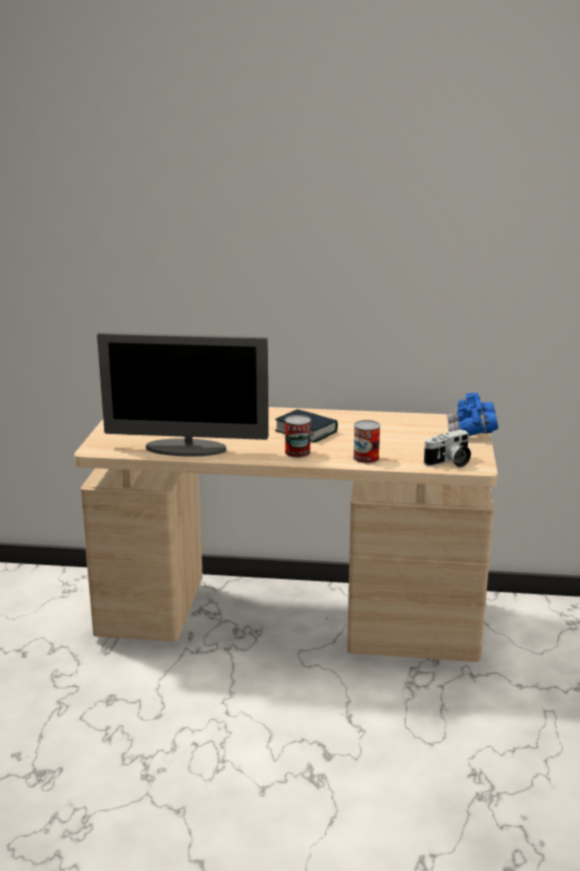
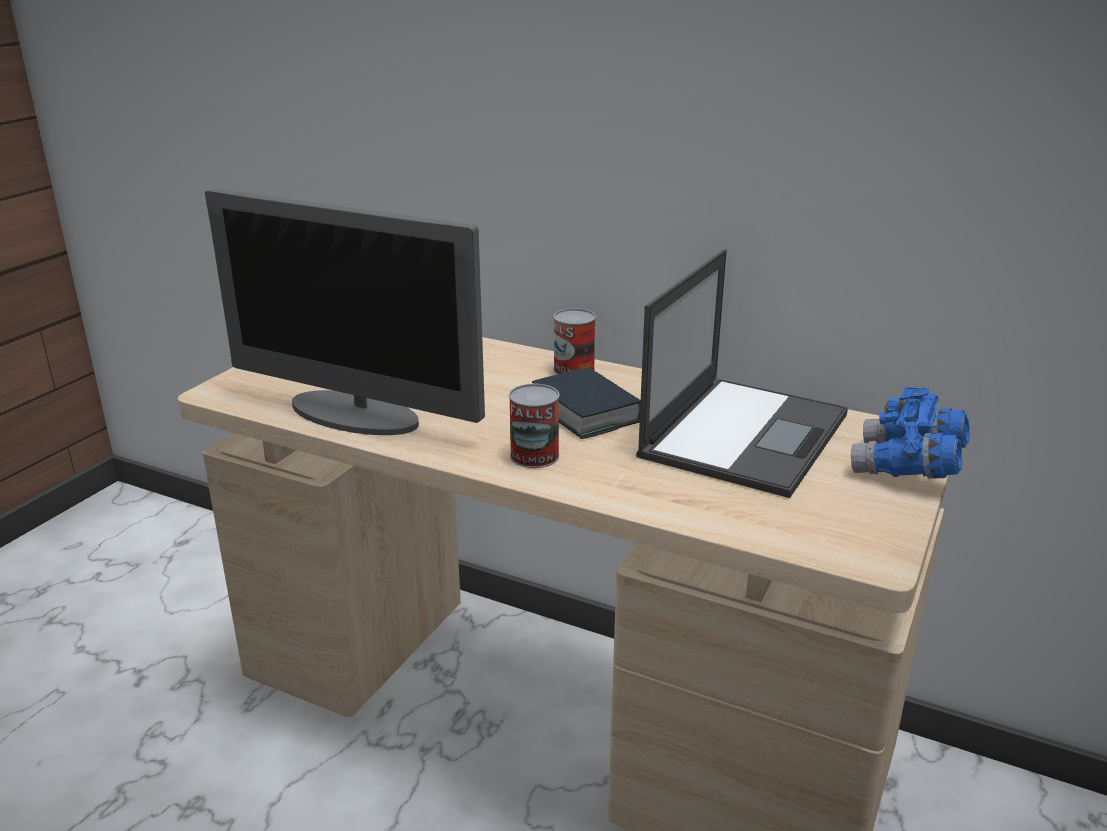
camera: 20 degrees right, 5 degrees up
(366, 458) = (653, 492): can -> can (574, 369)
(390, 430) = (745, 434): none -> laptop
(449, 463) = (818, 536): camera -> none

